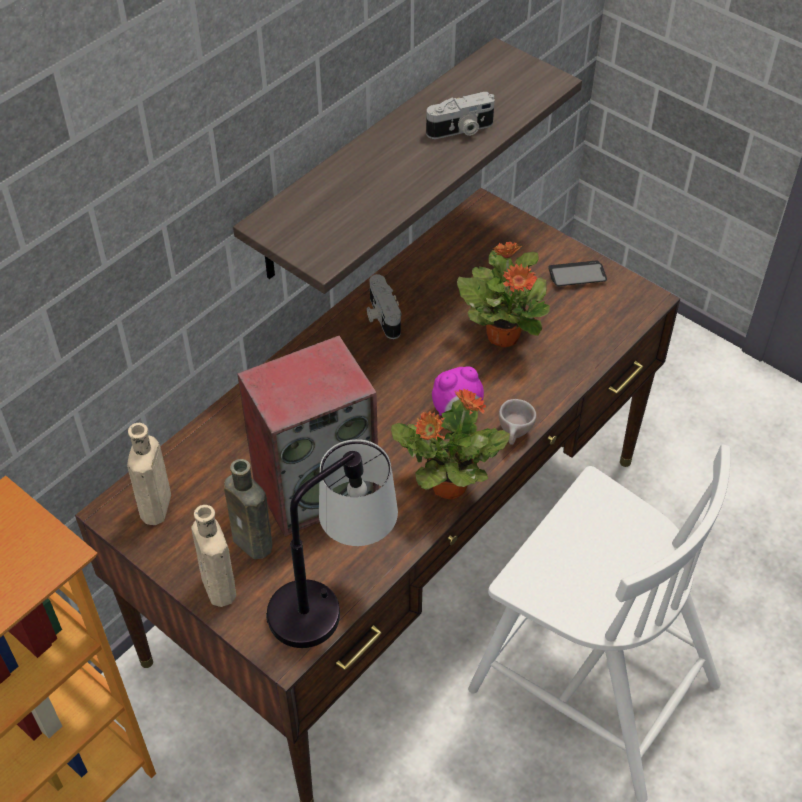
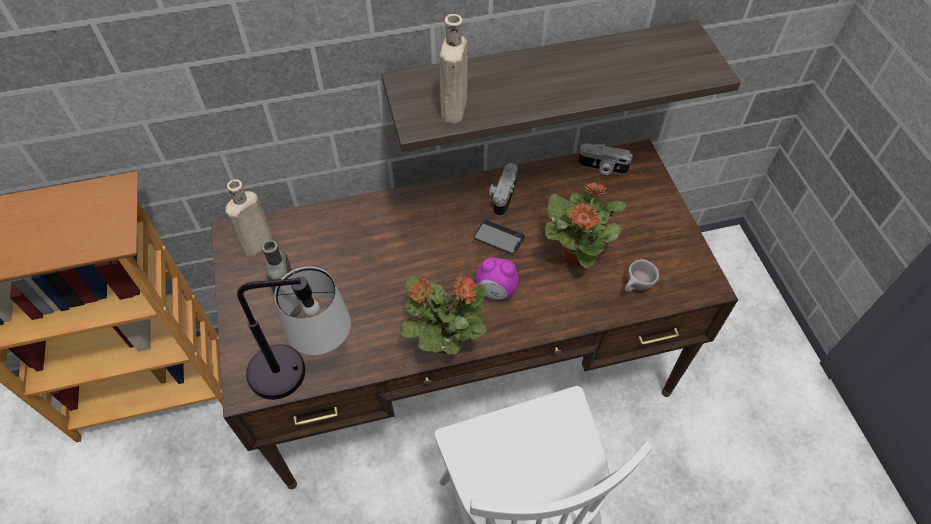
camera: 35 degrees right, 5 degrees up
(220, 590) = (245, 322): beige bottle -> beige bottle (453, 112)
(316, 486) = (361, 289): speaker -> none
(461, 130) = (605, 78): camera -> camera (602, 168)
(515, 435) = (521, 333): beige cup -> beige cup (636, 288)
(577, 275) = (668, 239): phone -> phone (499, 238)

